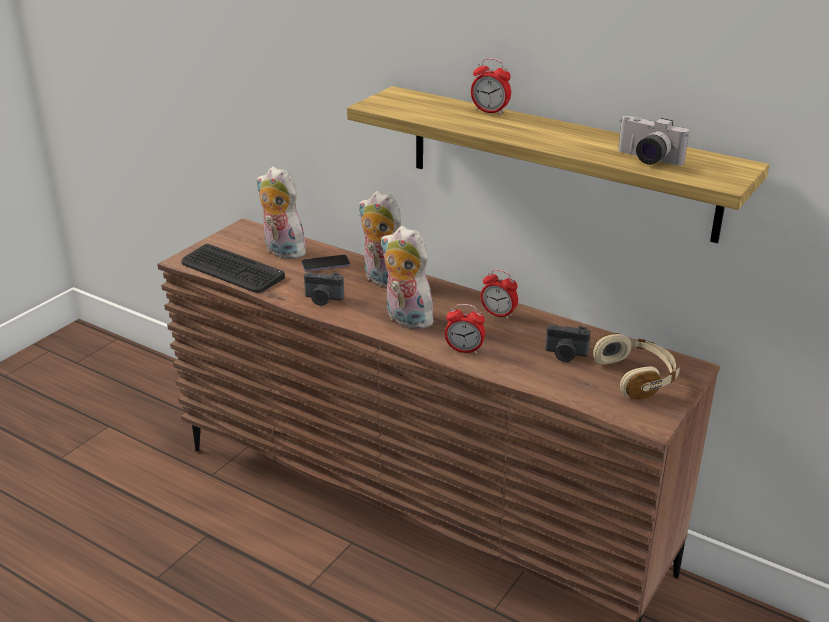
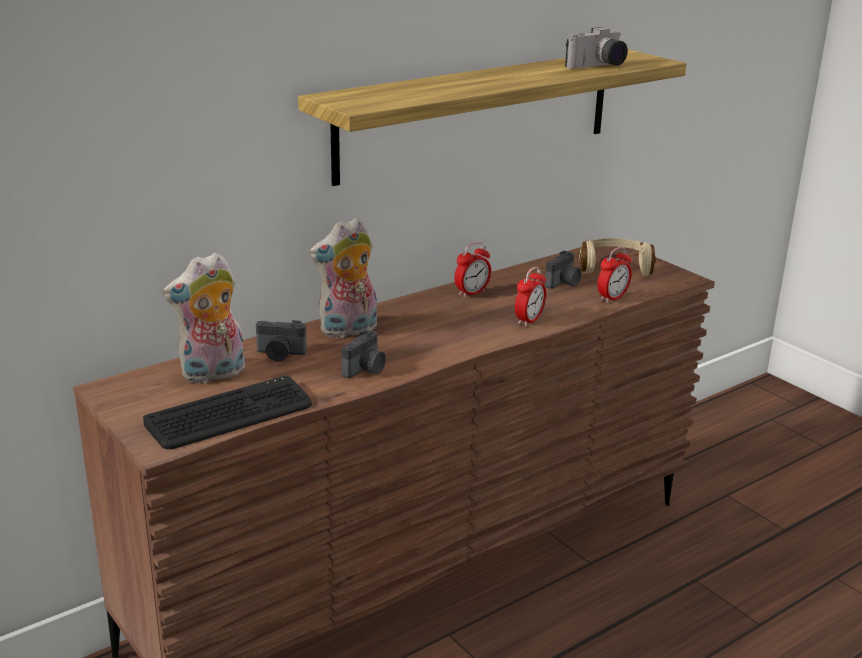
camera: 70 degrees left, 5 degrees down
(325, 265) = (280, 354): phone -> camera
(405, 319) = (447, 335): plush toy -> none
(490, 111) = (431, 81): alarm clock -> alarm clock (612, 298)

